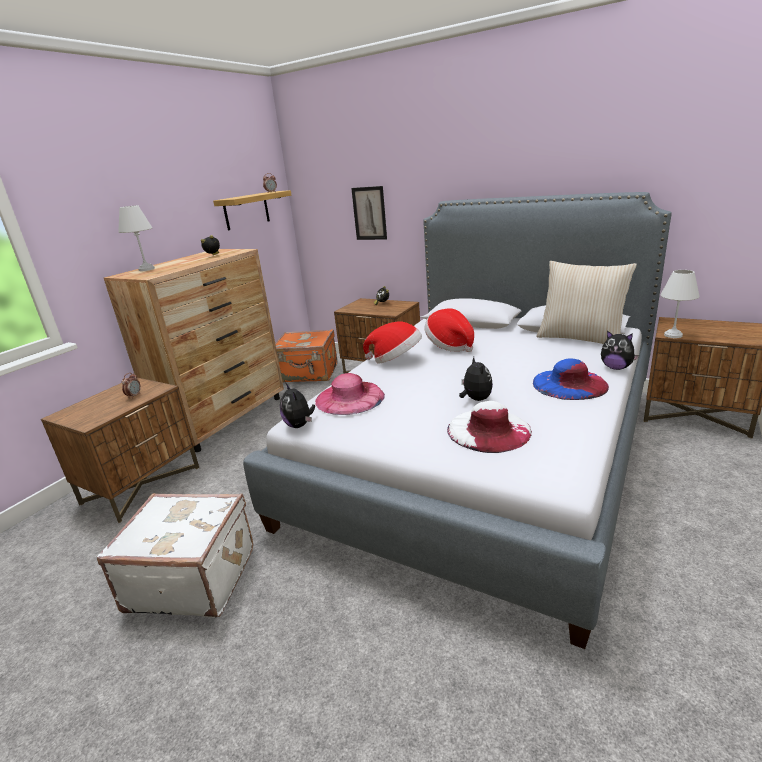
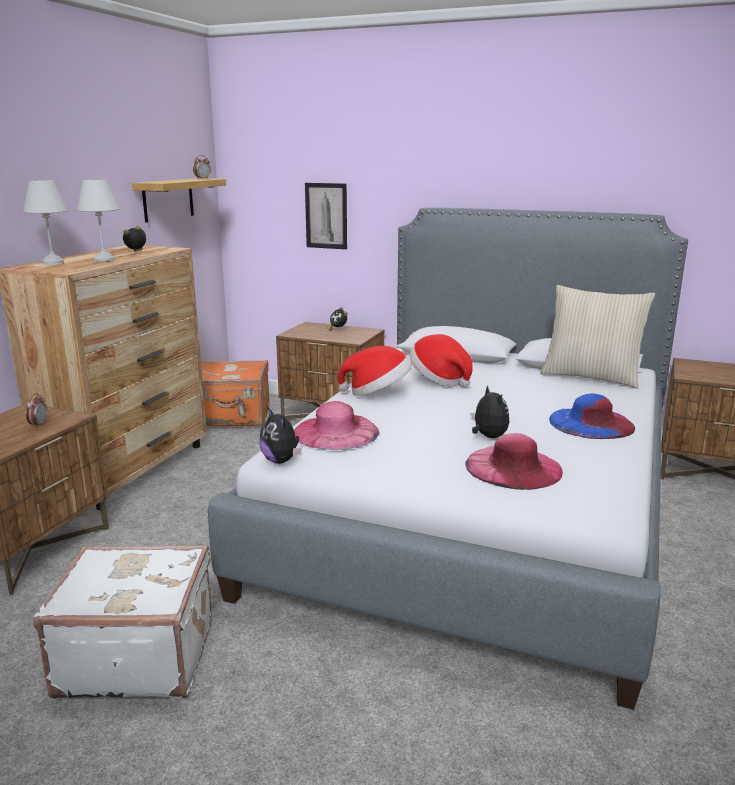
camera: 10 degrees left, 5 degrees down
(488, 430) = (513, 467): white hat -> pink hat
(616, 368) = (638, 408): plush toy -> none
(673, 335) = (693, 377): white table lamp -> white table lamp (105, 259)

